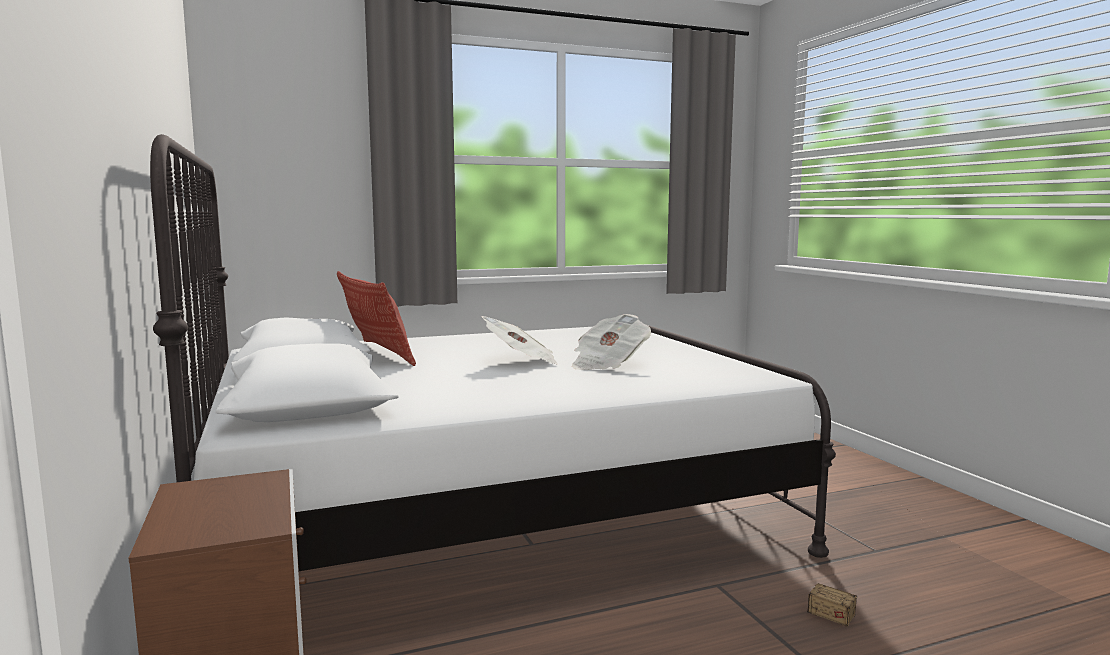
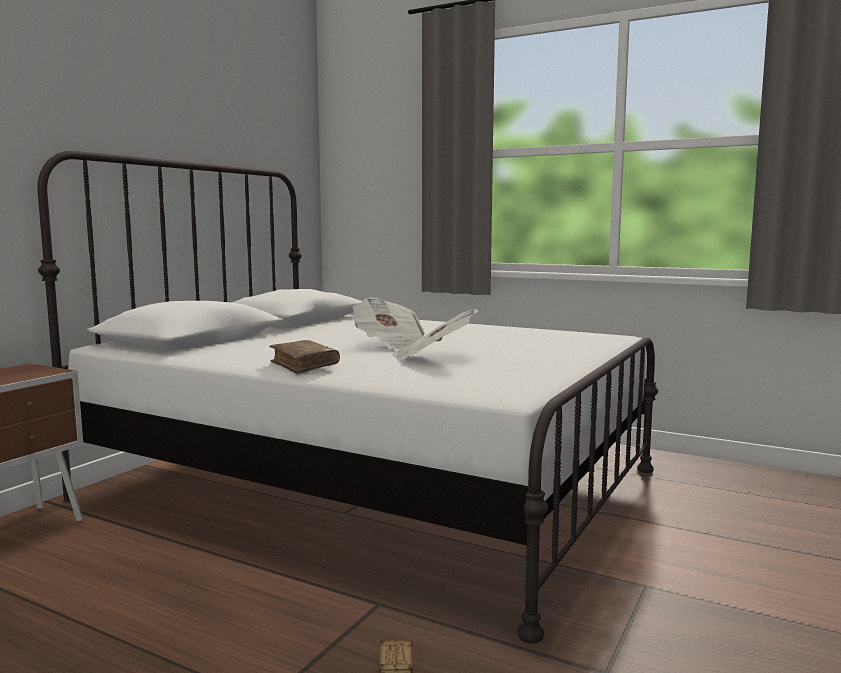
camera: 50 degrees right, 0 degrees up
(376, 354) = (337, 324): pillow -> none
(564, 392) = (304, 366): none -> brown book

